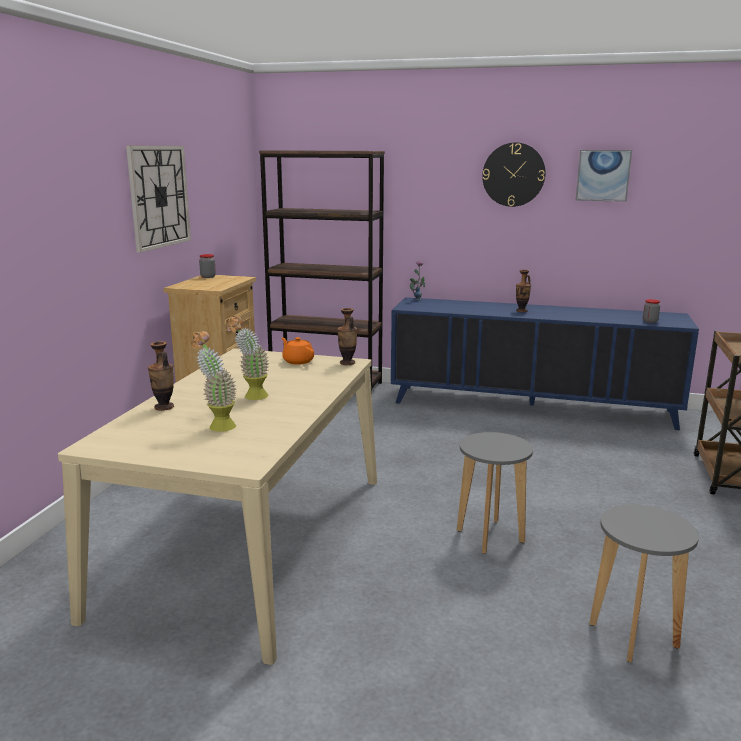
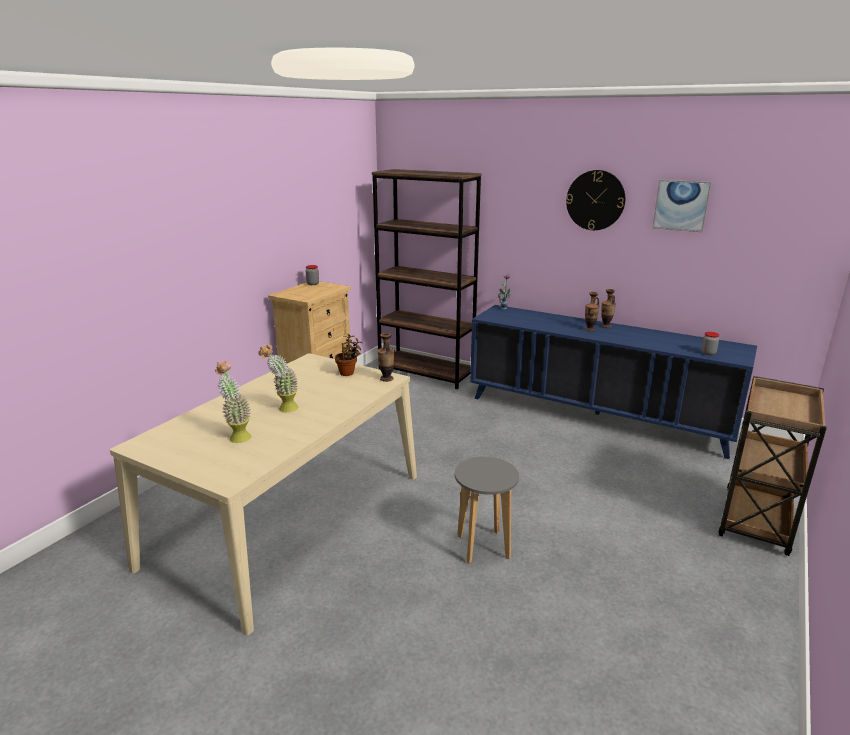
camera: 15 degrees right, 5 degrees up
(159, 196) = (266, 220): wall clock -> none
(164, 407) = (213, 412): vase -> vase (605, 326)
(298, 361) = (348, 373): orange teapot -> potted plant
(633, 636) = (555, 672): grey stool -> none

